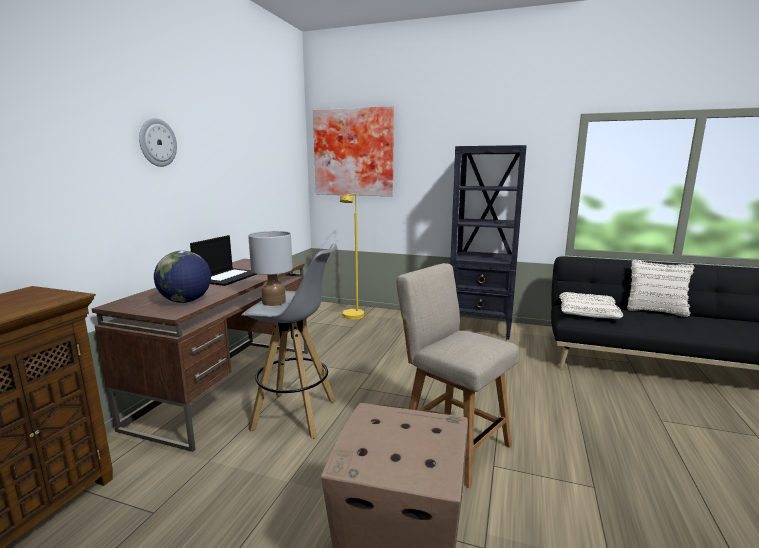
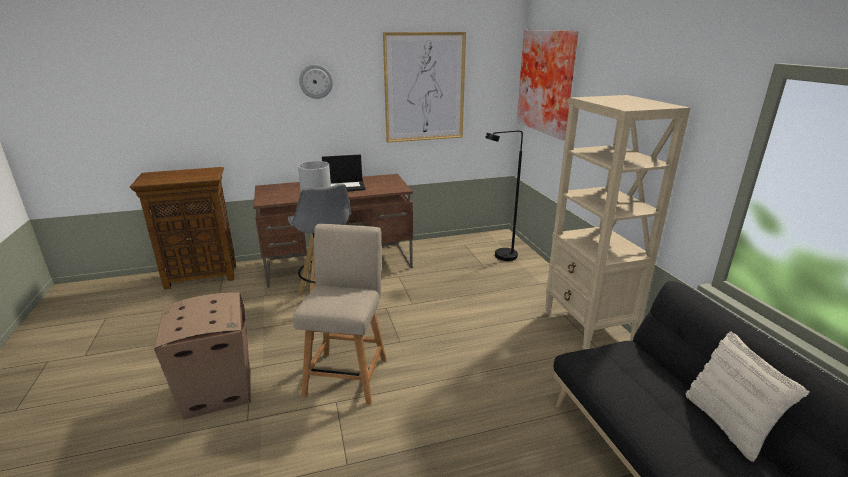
camera: 55 degrees right, 10 degrees up
(186, 301) = (285, 196): globe -> none
(253, 159) = (424, 88): none -> picture
(352, 318) = (500, 257): yellow floor lamp -> black floor lamp
(481, 328) = (588, 327): black bookcase -> beige bookcase
(588, 313) = (622, 365): beige pillow -> none

